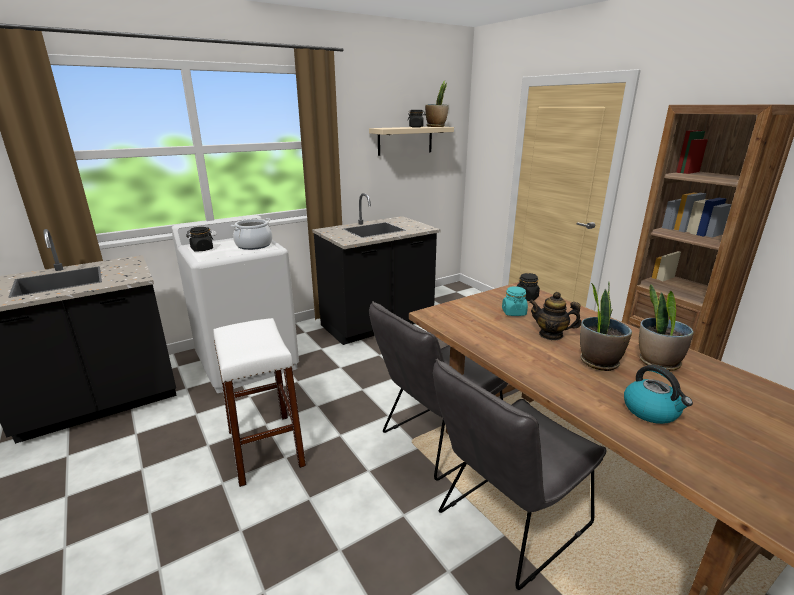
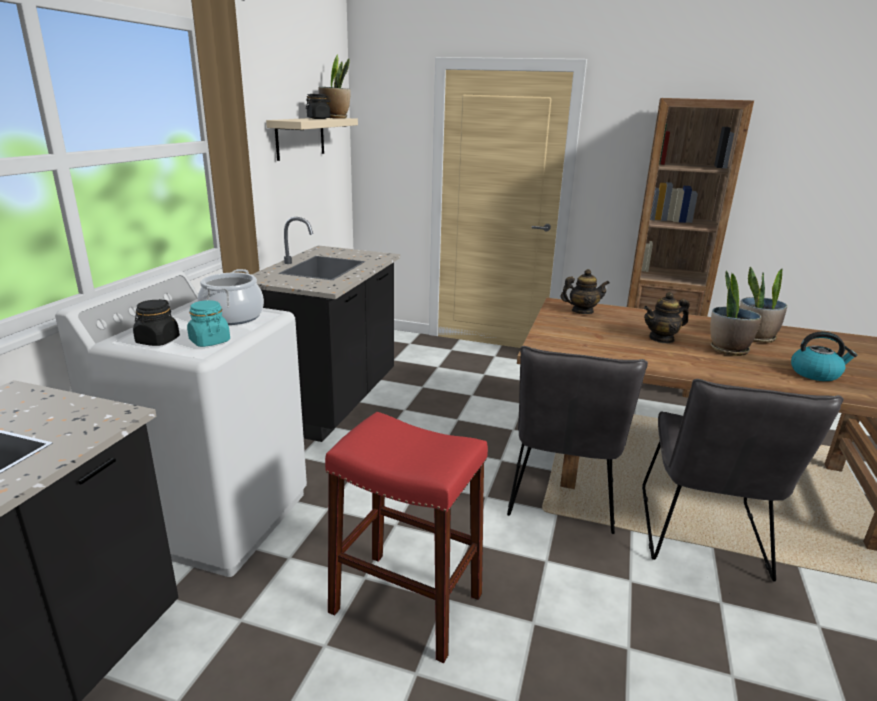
camera: 40 degrees left, 0 degrees up
(265, 447) = (406, 603): white stool -> red stool
(513, 312) = (600, 328): turquoise jar -> turquoise jar (209, 341)
(526, 298) = (582, 311): black jar -> teapot

